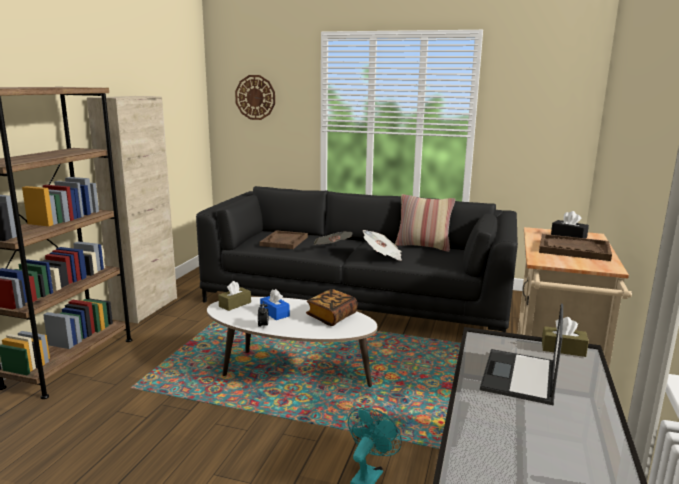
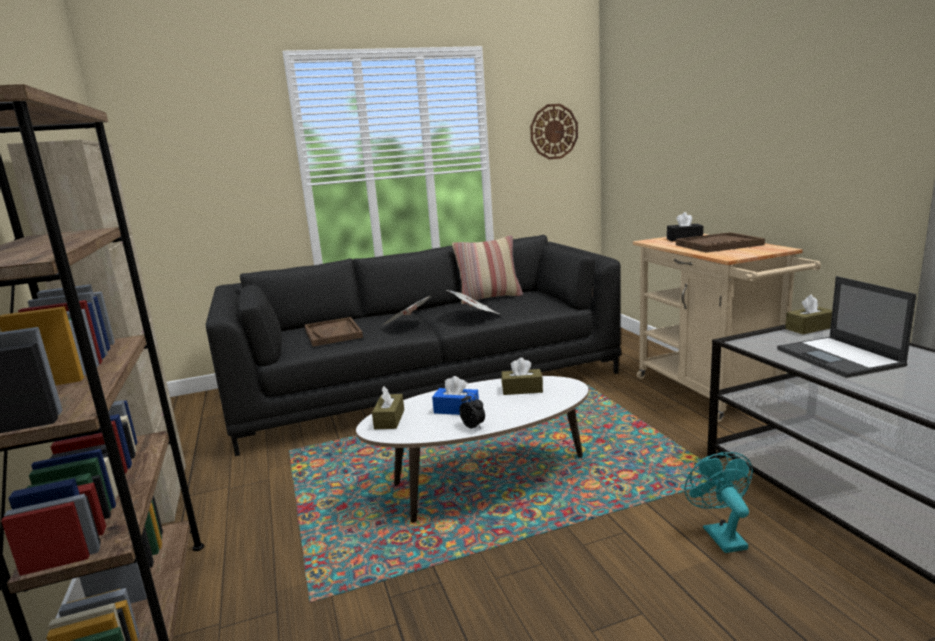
camera: 35 degrees left, 0 degrees up
(255, 97) = (192, 150): wall clock -> wall clock (553, 131)
(331, 317) = (522, 389): book -> brown tissue box

